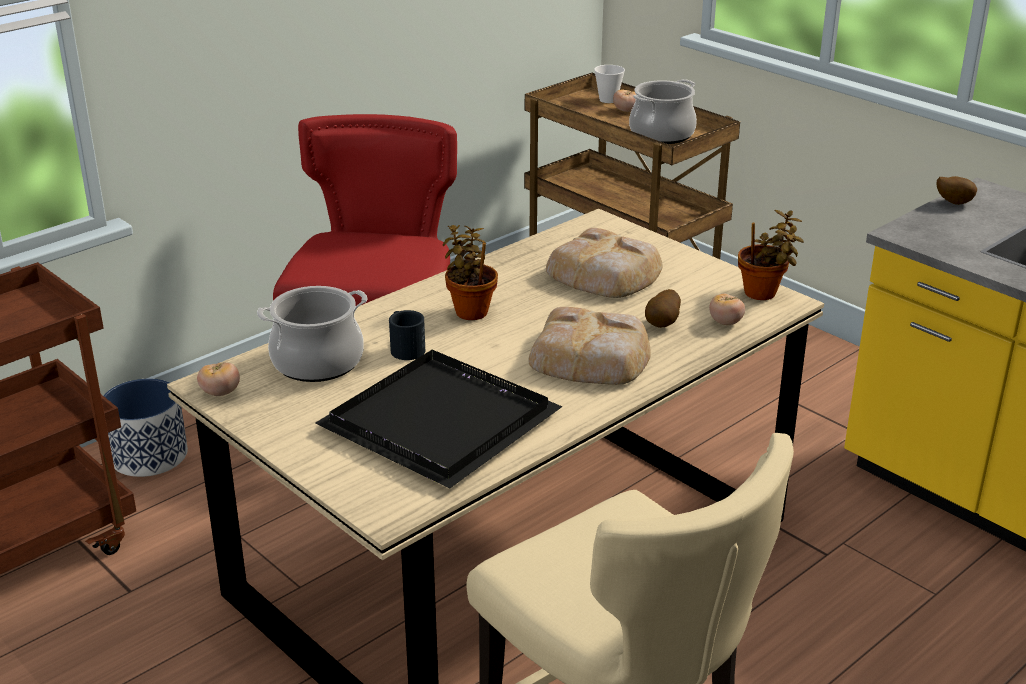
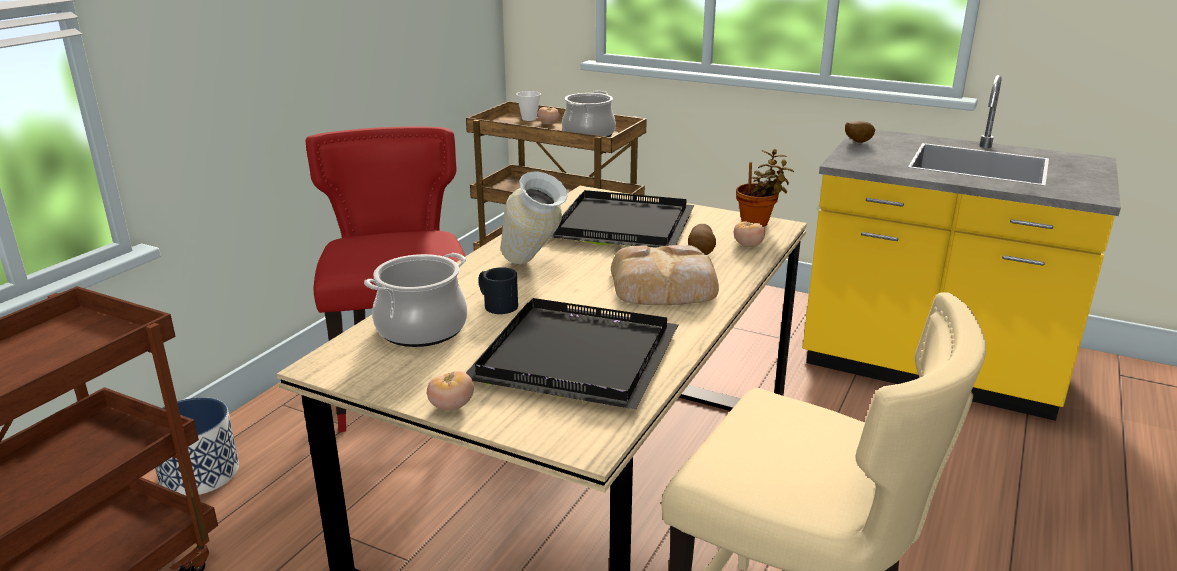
camera: 20 degrees left, 5 degrees down
(220, 393) = (340, 371): tomato -> tomato (451, 406)
(470, 310) = (533, 268): potted plant -> vase
(605, 274) = (624, 227): bread -> black tray

